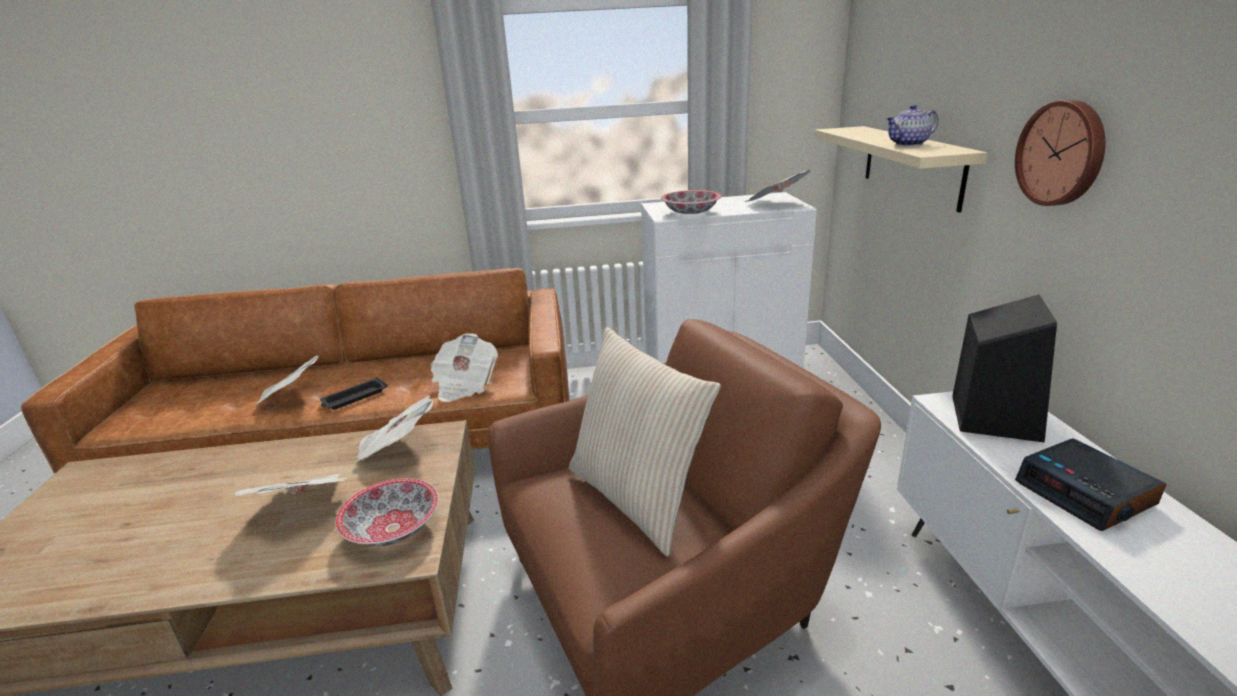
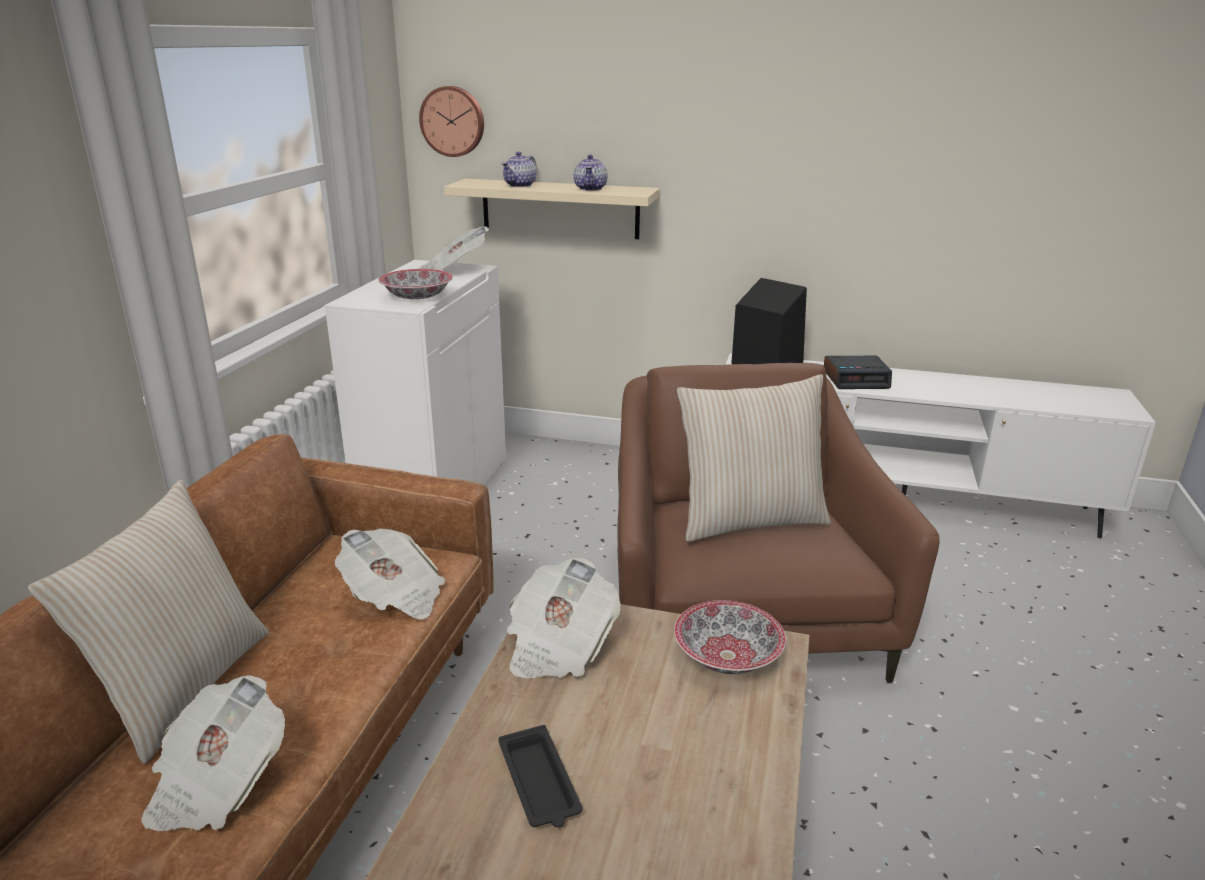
camera: 70 degrees left, 0 degrees up
(305, 505) = (640, 726): newspaper -> none
(354, 398) = (316, 703): black tray -> black tray (539, 783)
(368, 363) = (183, 687): none -> beige pillow
(868, 135) = (520, 185): none -> teapot
(1062, 153) = (735, 182): wall clock -> wall clock (453, 121)

